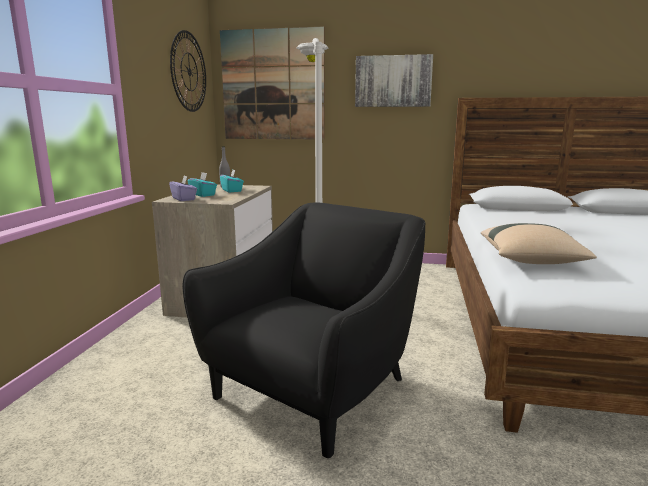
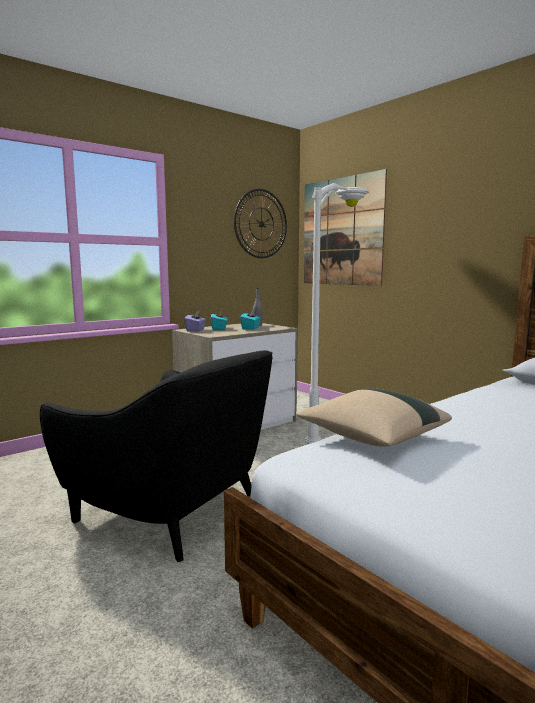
camera: 40 degrees right, 5 degrees down
(315, 388) = (171, 511): black armchair -> black armchair turned 45 degrees clockwise
(393, 81) = (452, 220): picture -> none

